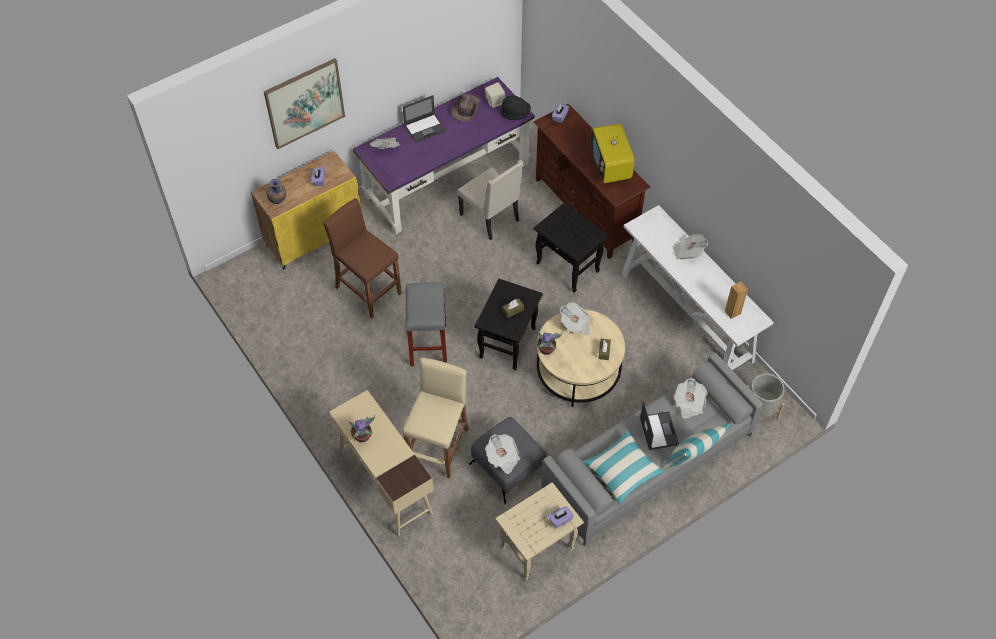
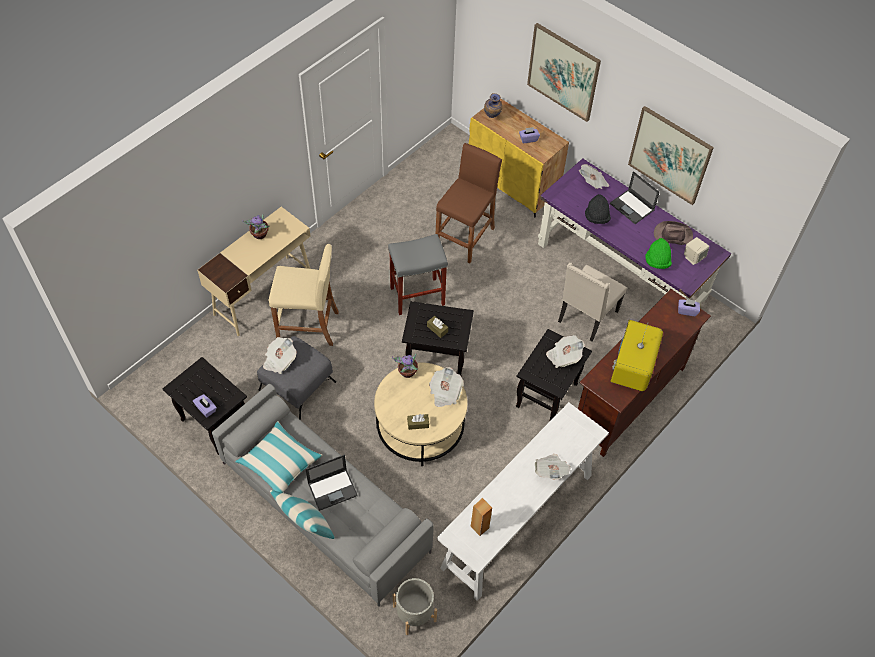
camera: 75 degrees right, 0 degrees up
(421, 63) = (670, 155): none -> picture
(492, 127) = (657, 261): none -> green hat
(515, 114) = (684, 278): black hat -> black hat (596, 217)
(536, 549) = (214, 424): beige side table -> black side table
(610, 168) = (632, 370): television -> television turned 45 degrees counterclockwise
(689, 404) = (372, 514): newspaper -> newspaper (564, 356)

